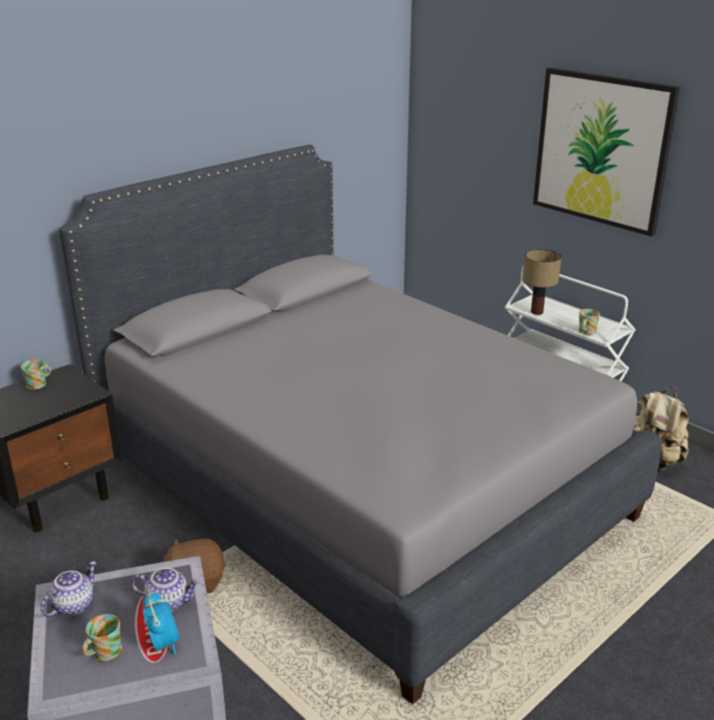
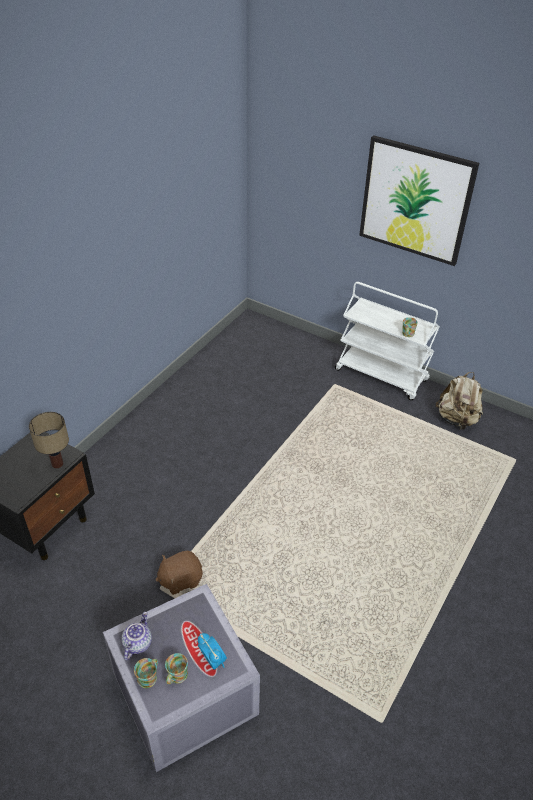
camera: 15 degrees left, 15 degrees up
(39, 384) = (22, 452): mug -> mug (149, 677)
(168, 602) = (202, 626): teapot -> none
(357, 485) = (264, 474): grey bed -> none
(537, 312) = (368, 318): table lamp -> table lamp (57, 464)

